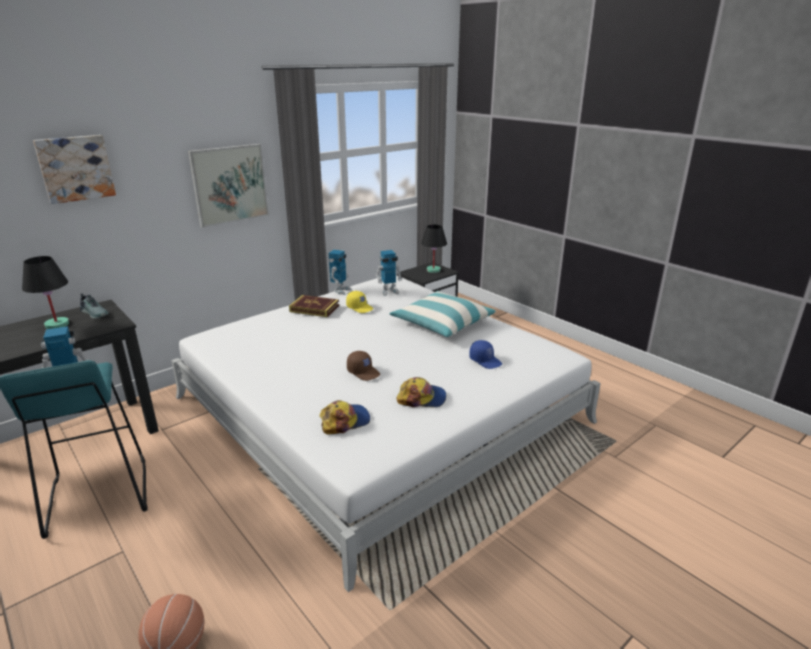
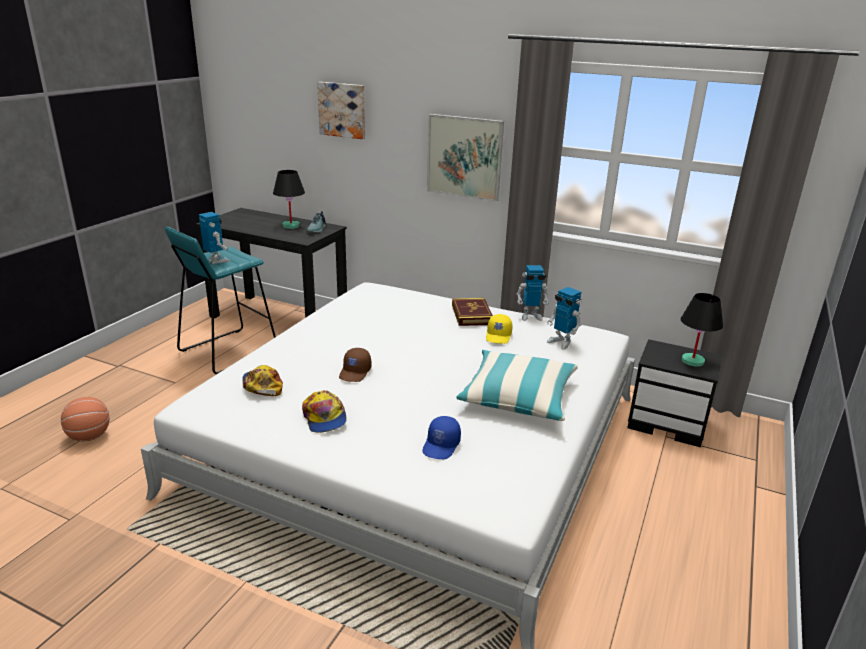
camera: 65 degrees right, 0 degrees up
(345, 421) = (262, 385): cap -> cap turned 150 degrees counterclockwise

